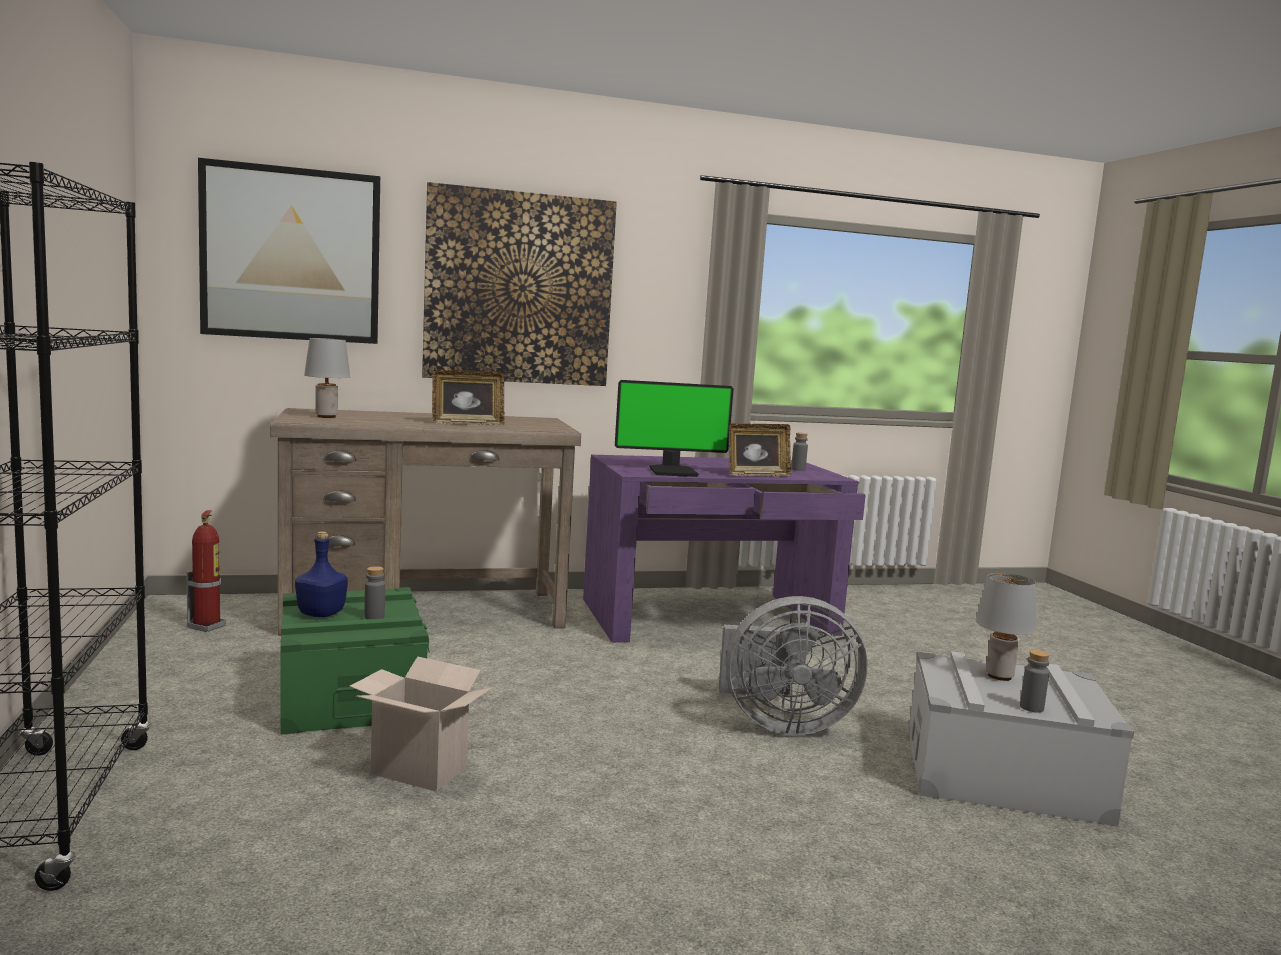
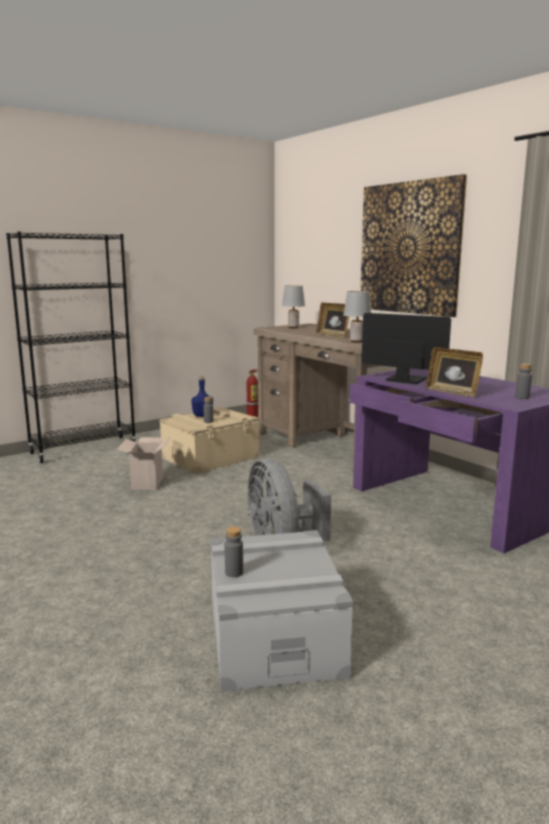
camera: 70 degrees right, 5 degrees up
(292, 254) = (316, 240): picture -> none
(350, 694) = (210, 457): green storage box -> beige storage box
(673, 472) = (404, 380): monitor -> monitor turned 150 degrees clockwise
(999, 676) = (293, 560): grey table lamp -> grey table lamp (356, 341)

